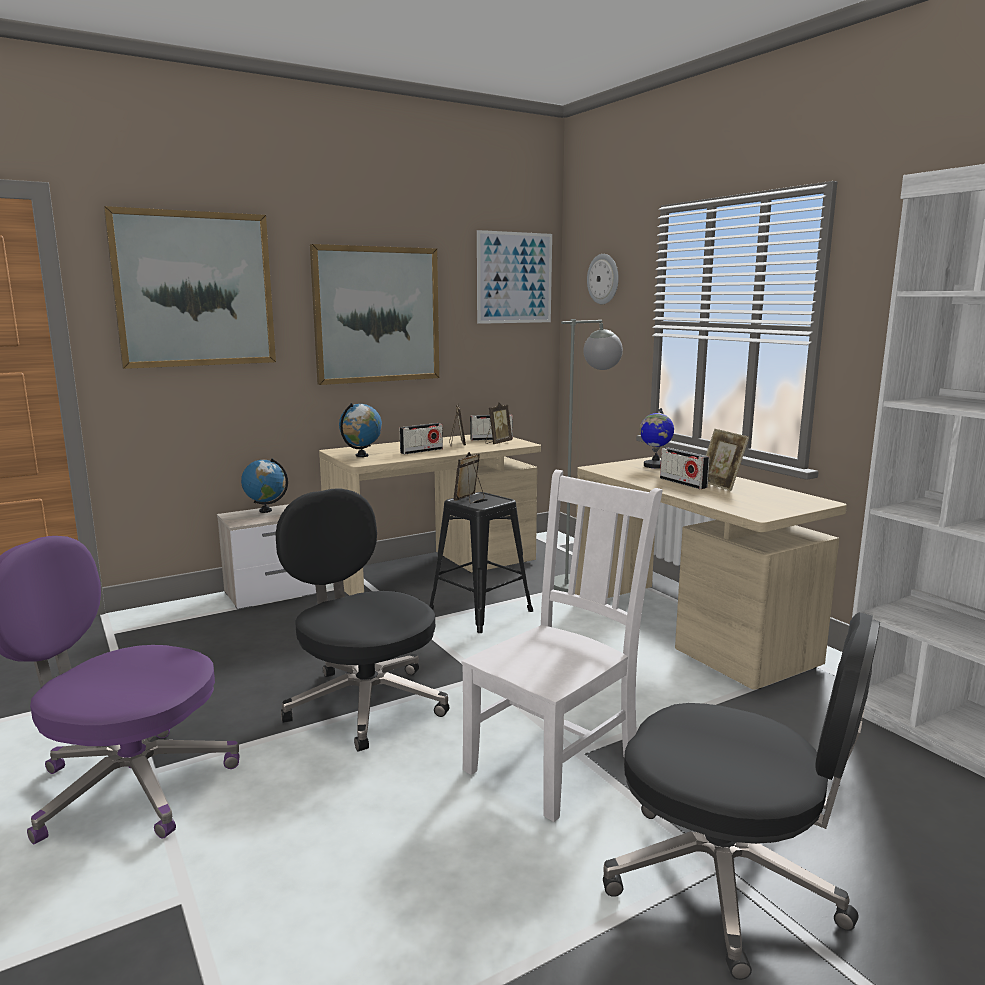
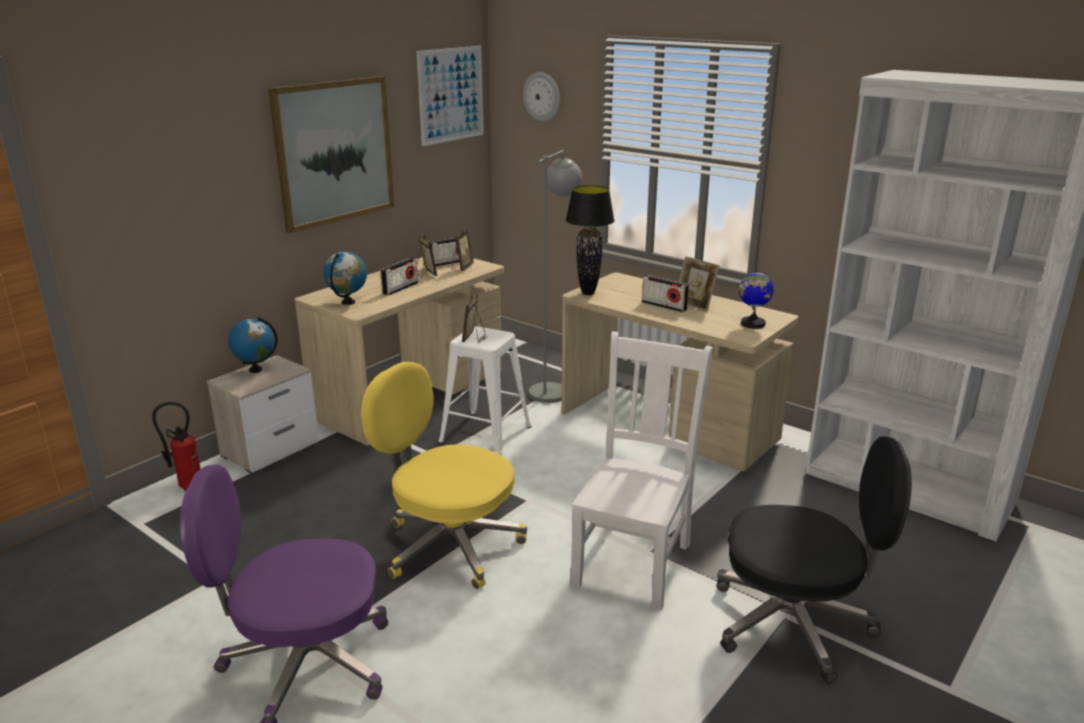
camera: 20 degrees left, 10 degrees up
(175, 611) = (187, 486): none -> fire extinguisher
(194, 289) = (163, 153): picture -> none
(364, 703) = (449, 545): black office chair -> yellow office chair
(480, 611) = (486, 435): black stool -> white stool
(606, 468) = (587, 293): none -> black table lamp
(655, 466) = (625, 285): globe -> globe (752, 324)

